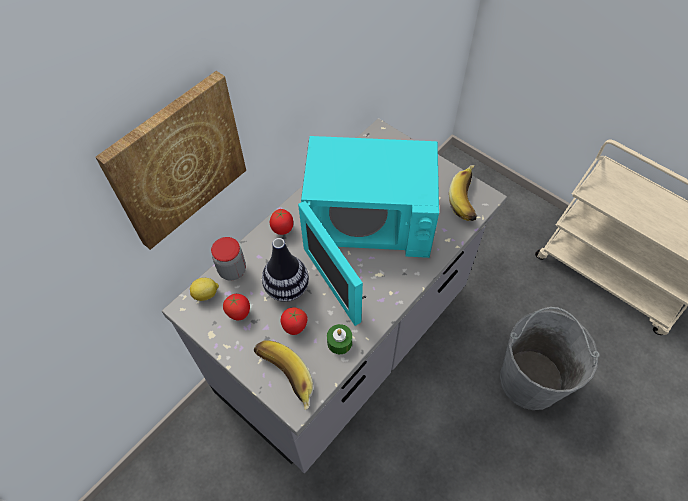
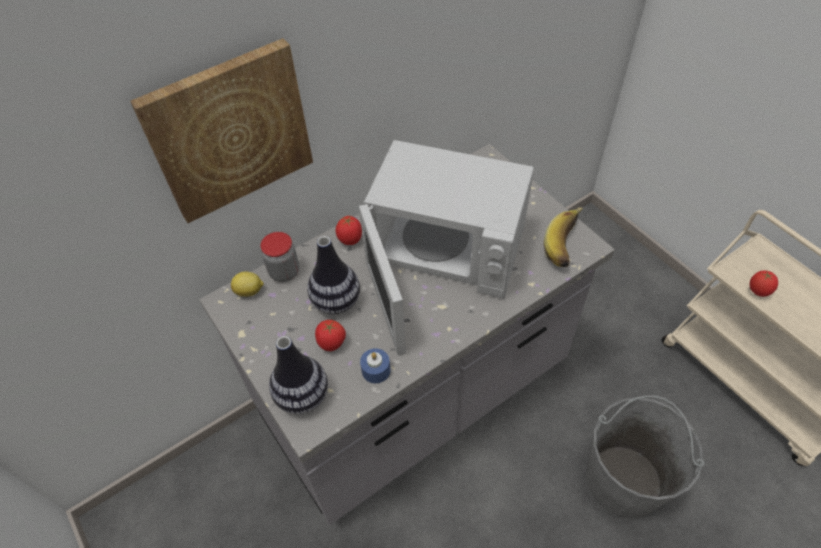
camera: 15 degrees right, 5 degrees down
(239, 313) = (277, 317): tomato -> tomato (758, 291)
(283, 379) = (302, 396): banana -> vase
(339, 342) = (376, 370): green candle -> blue candle
(365, 225) = (442, 251): turquoise microwave -> white microwave

